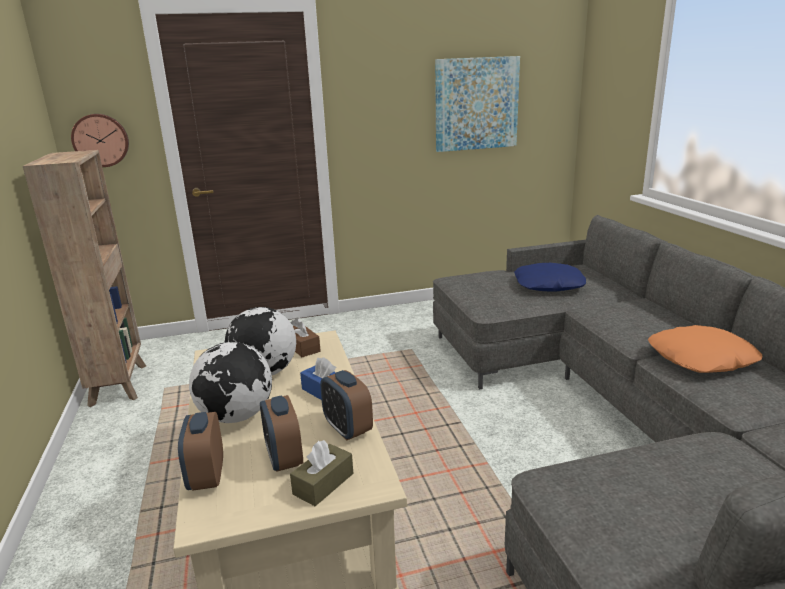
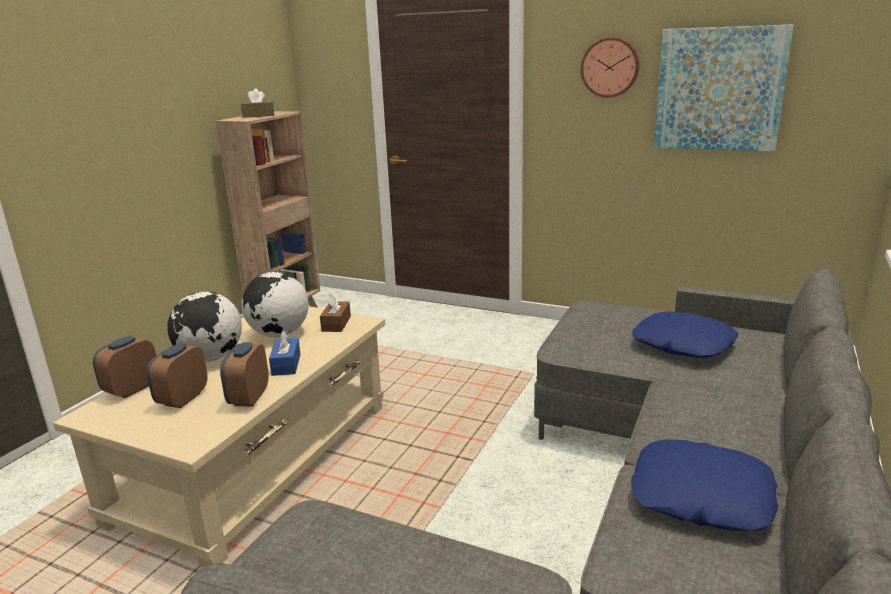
camera: 40 degrees right, 0 degrees up
(101, 140) = (327, 102): wall clock -> wall clock (610, 67)
(323, 484) = (170, 427): brown tissue box -> brown tissue box (258, 116)
(702, 359) = (700, 497): orange pillow -> blue pillow

